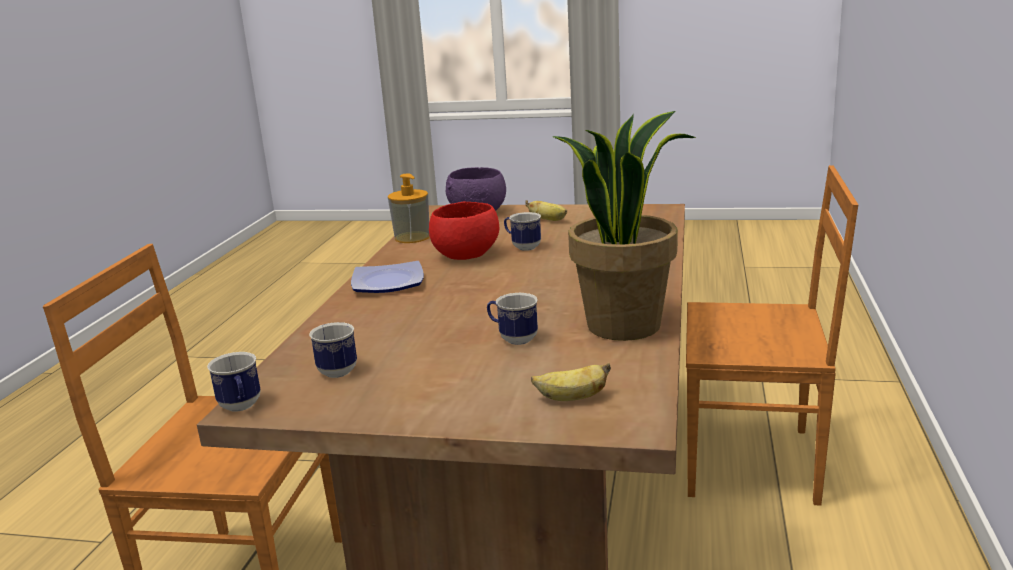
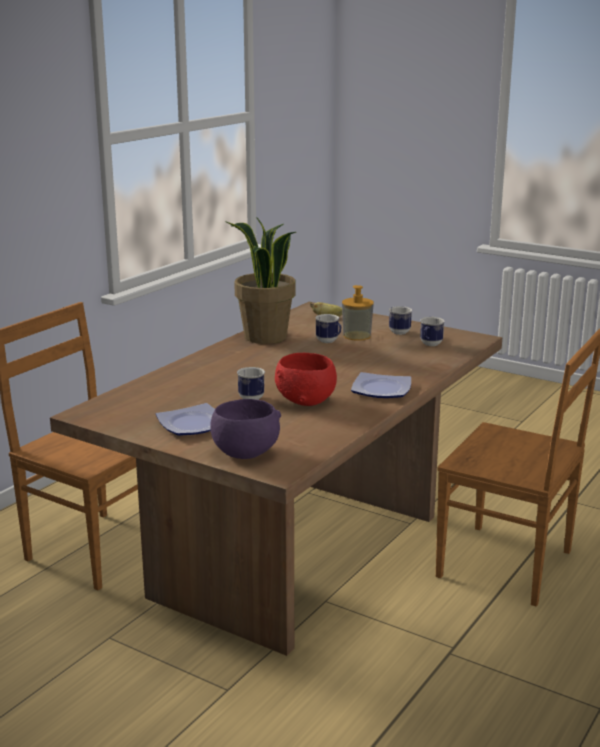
camera: 160 degrees left, 0 degrees up
(241, 408) = (481, 338): mug -> mug (399, 331)
(412, 237) = (335, 434): soap dispenser -> soap dispenser (357, 336)
(548, 220) = (194, 425): banana -> plate

